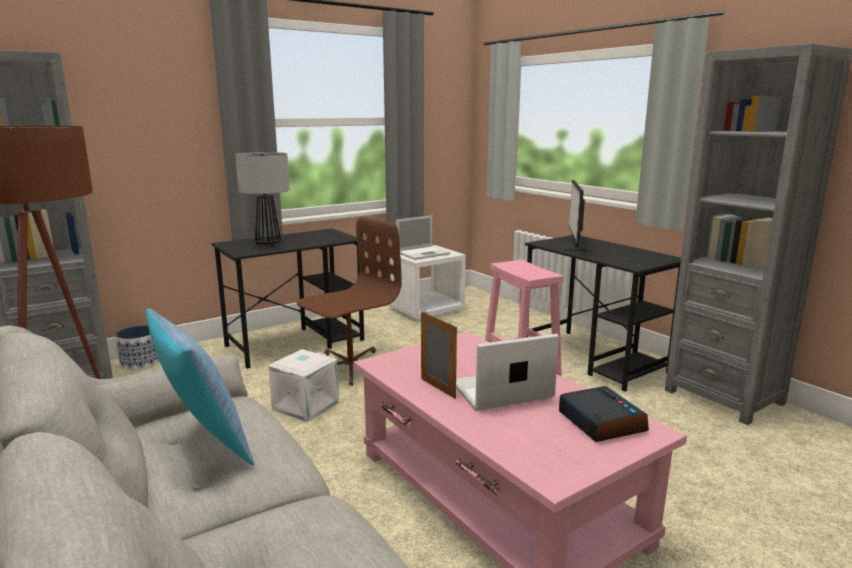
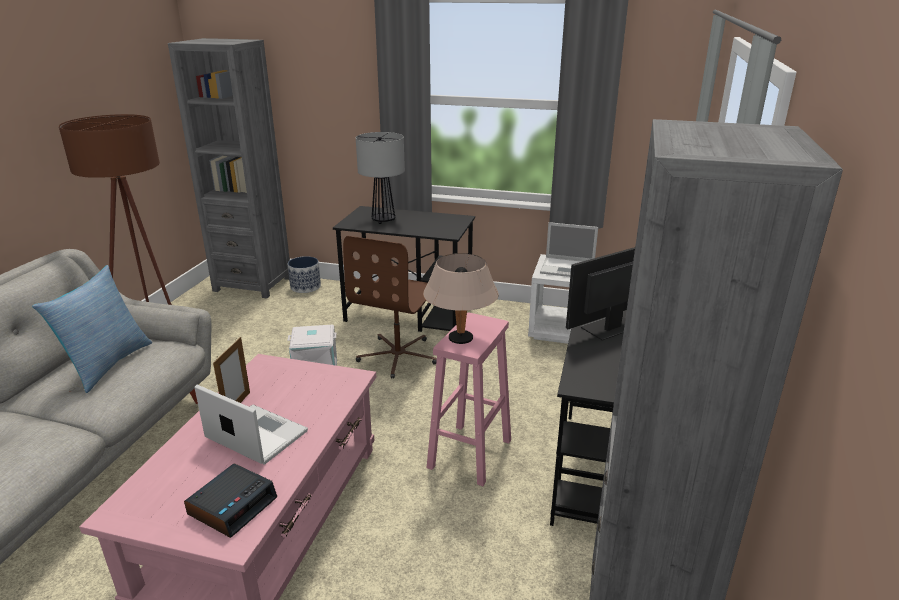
camera: 50 degrees right, 10 degrees up
(350, 367) = (398, 356): brown office chair -> brown office chair turned 105 degrees clockwise
(528, 272) = (460, 339): none -> beige table lamp

